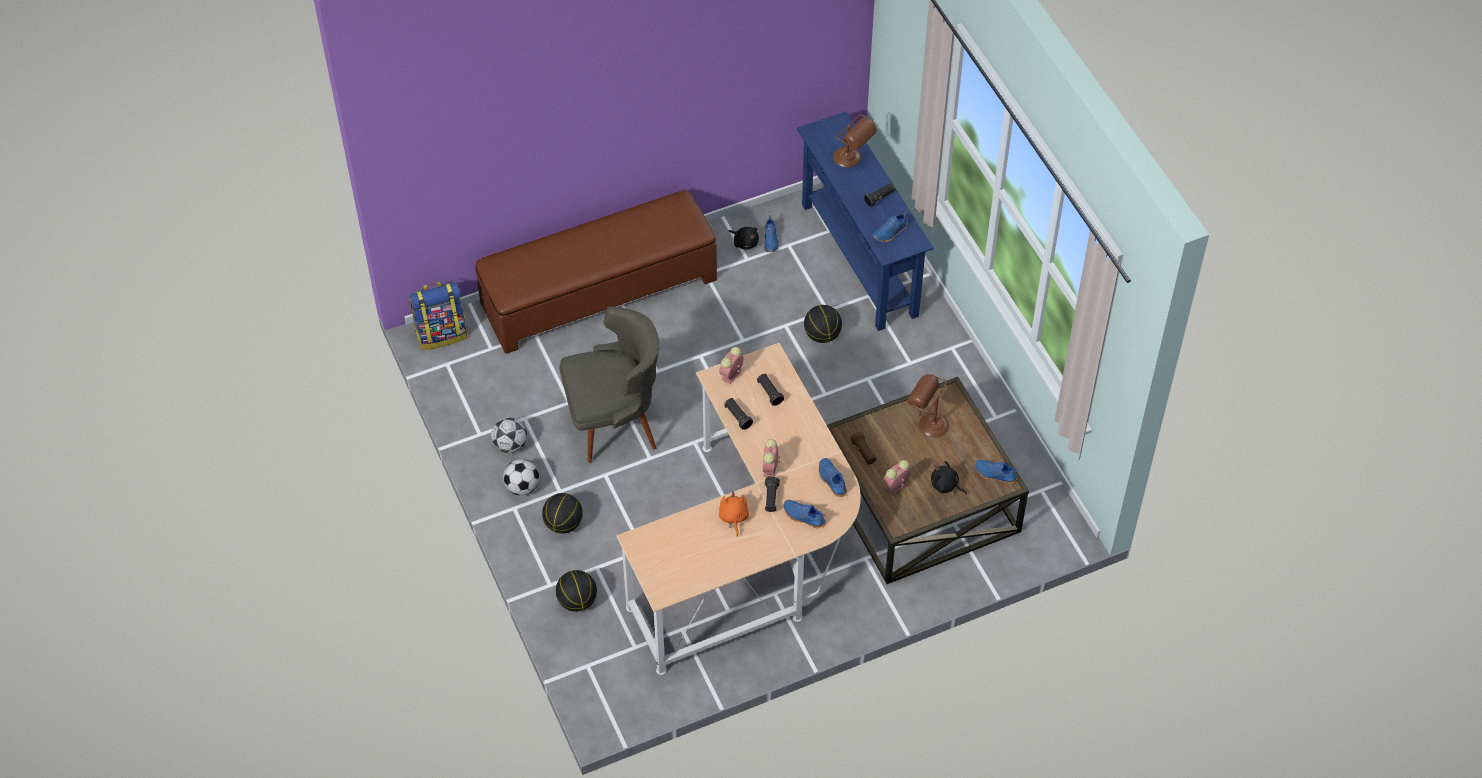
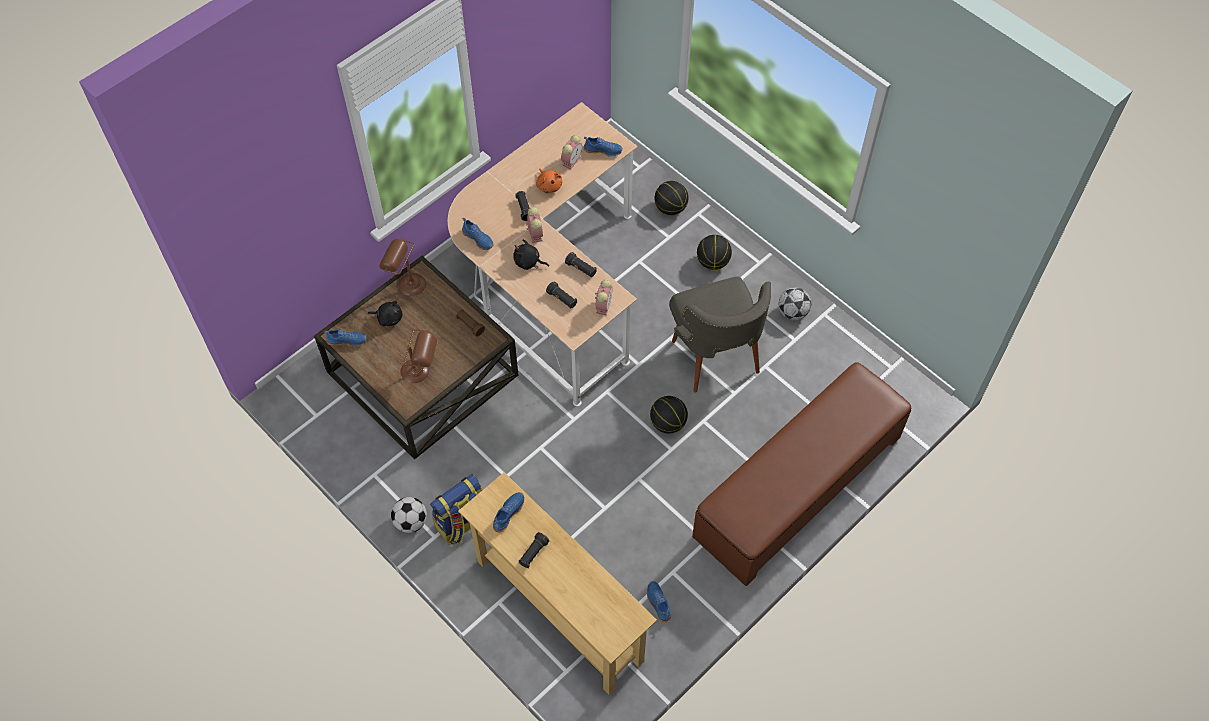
camera: 160 degrees right, 5 degrees up
(441, 333) = (914, 395): backpack -> backpack (462, 524)
(522, 487) = (762, 281): football -> football (411, 522)
(613, 426) = (715, 356): grey chair -> grey chair turned 75 degrees counterclockwise
(745, 242) = (683, 592): black plush toy -> black plush toy (528, 262)
(803, 517) = (491, 202): blue shoe -> blue shoe (603, 150)
(822, 335) = (565, 509): basketball -> basketball (668, 423)
(852, 159) = (580, 596): brown table lamp -> brown table lamp (406, 283)
(860, 259) = (558, 611): blue console table -> beige console table
(896, 486) = (432, 304): alarm clock -> alarm clock (571, 160)

